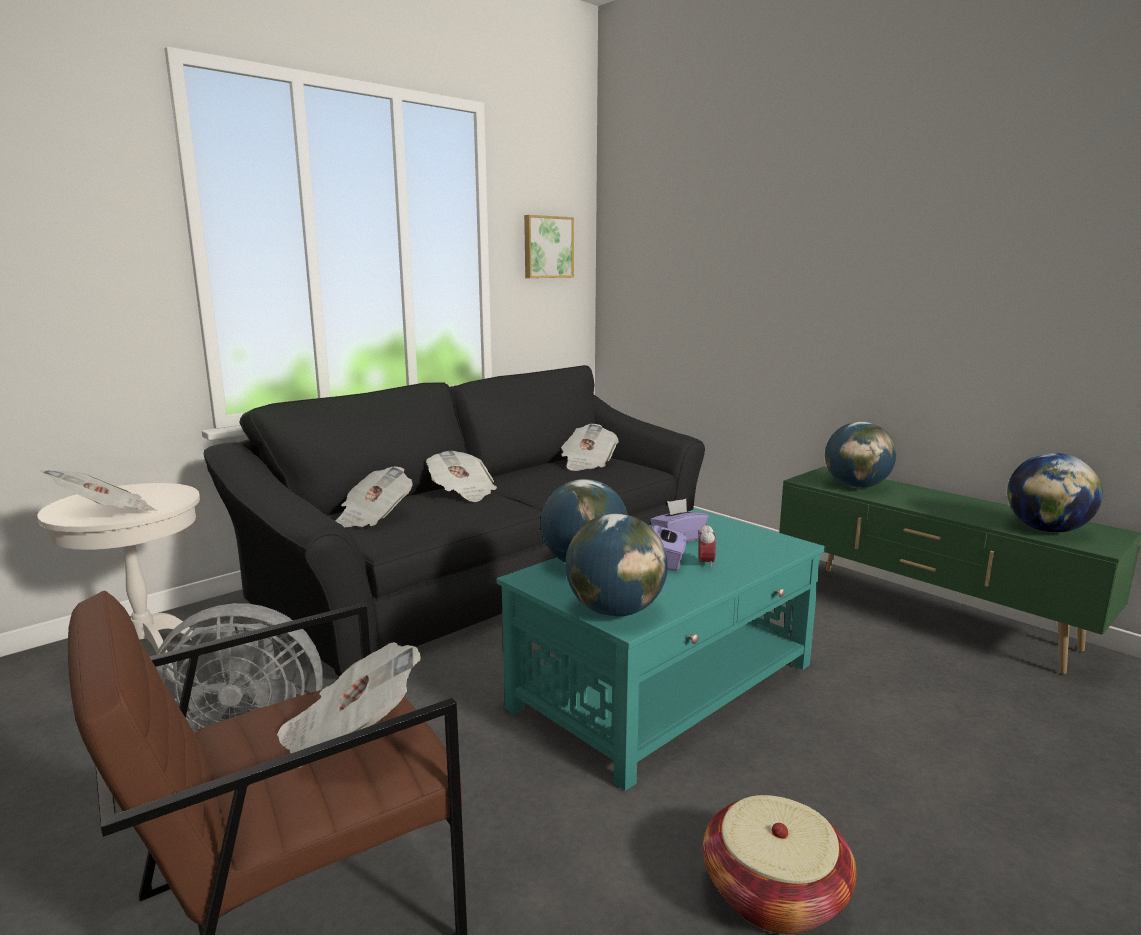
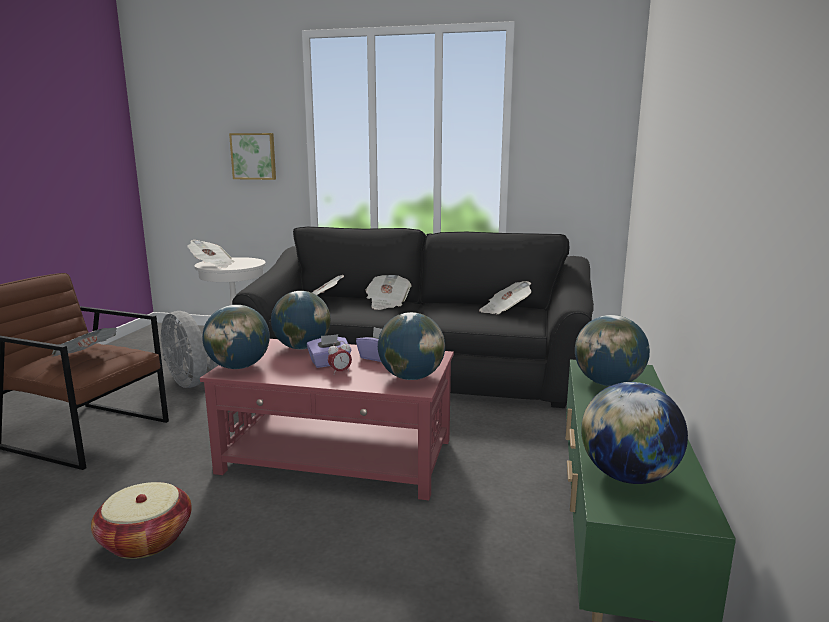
camera: 55 degrees right, 0 degrees up
(547, 247) = (574, 132): picture -> picture (254, 156)
(666, 685) = (338, 456): turquoise coffee table -> red coffee table
(759, 540) = (410, 377): none -> globe

